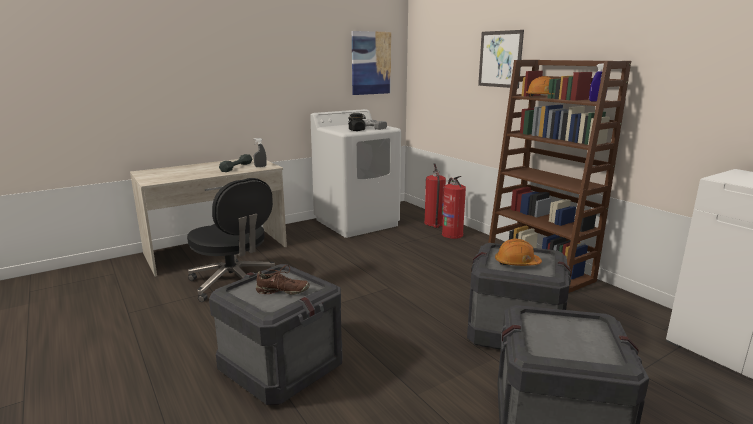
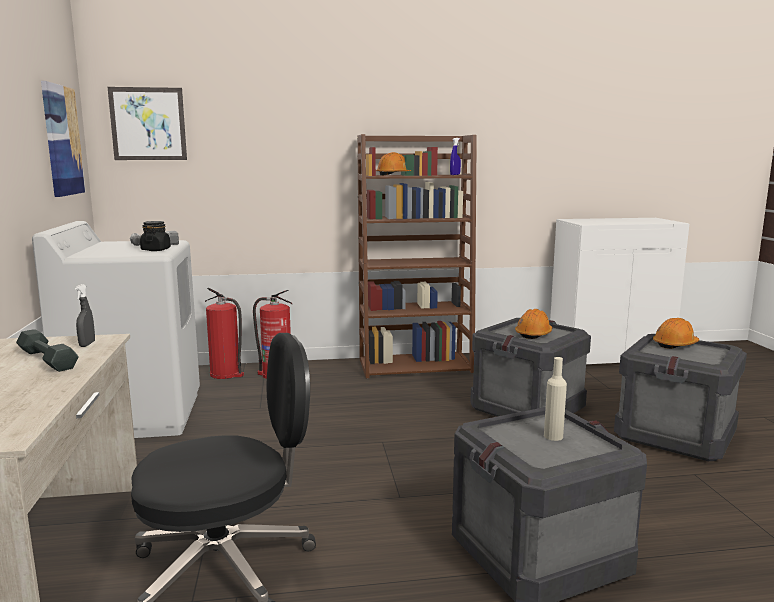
camera: 65 degrees left, 5 degrees down
(282, 291) = (553, 436): brown shoe -> beige bottle
(500, 59) = (294, 135): picture -> picture (148, 124)
(589, 332) = (675, 344): none -> orange hard hat

